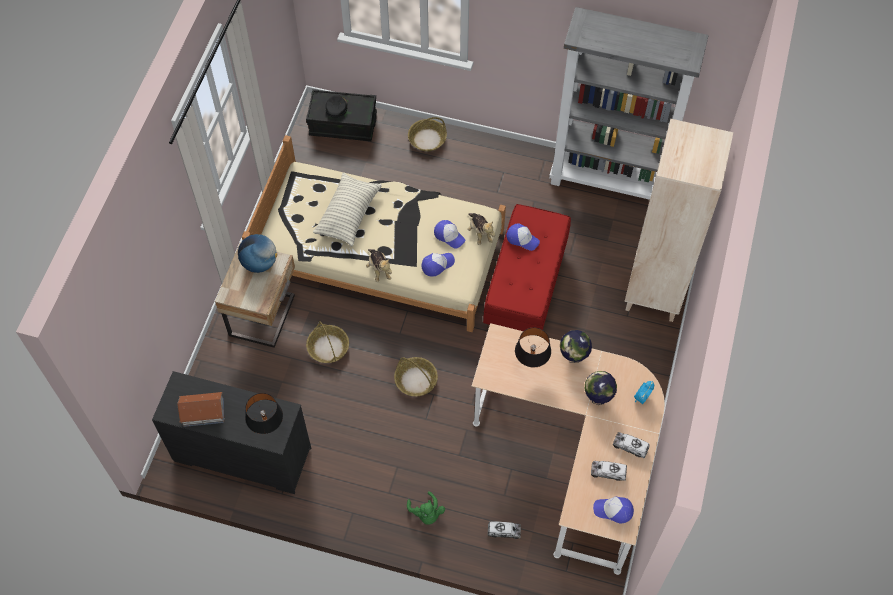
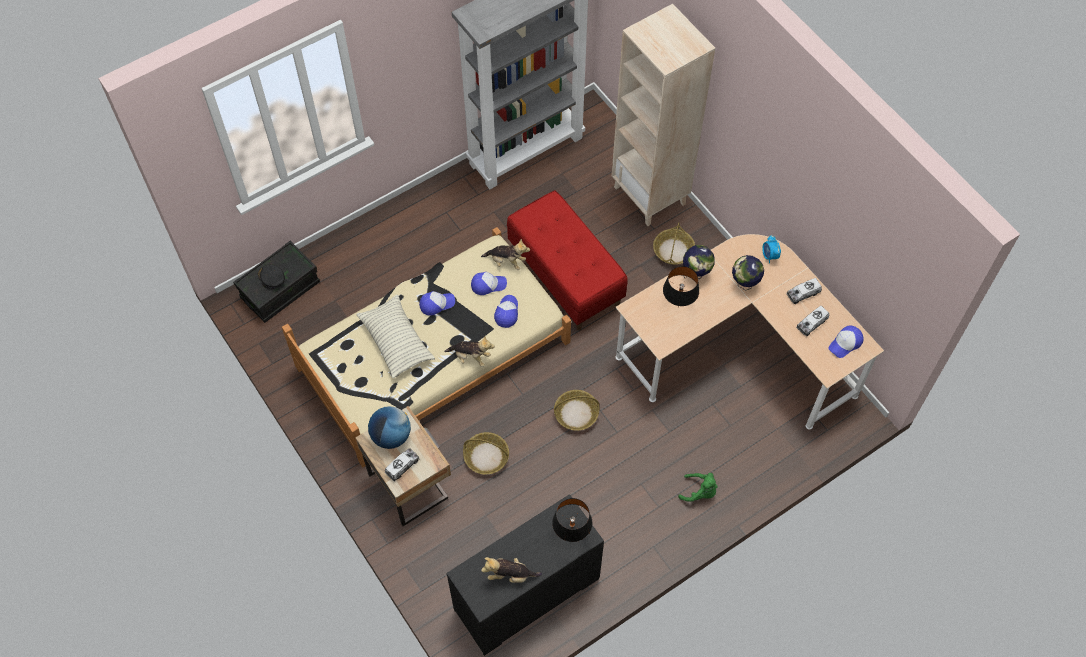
camera: 50 degrees left, 0 degrees up
(204, 412) = (510, 575): toy house -> plush toy
(427, 139) = (359, 240): basket -> basket (673, 250)
(504, 531) = (760, 448): toy truck -> toy truck (402, 466)
(522, 239) = (544, 236): cap -> cap (436, 304)

